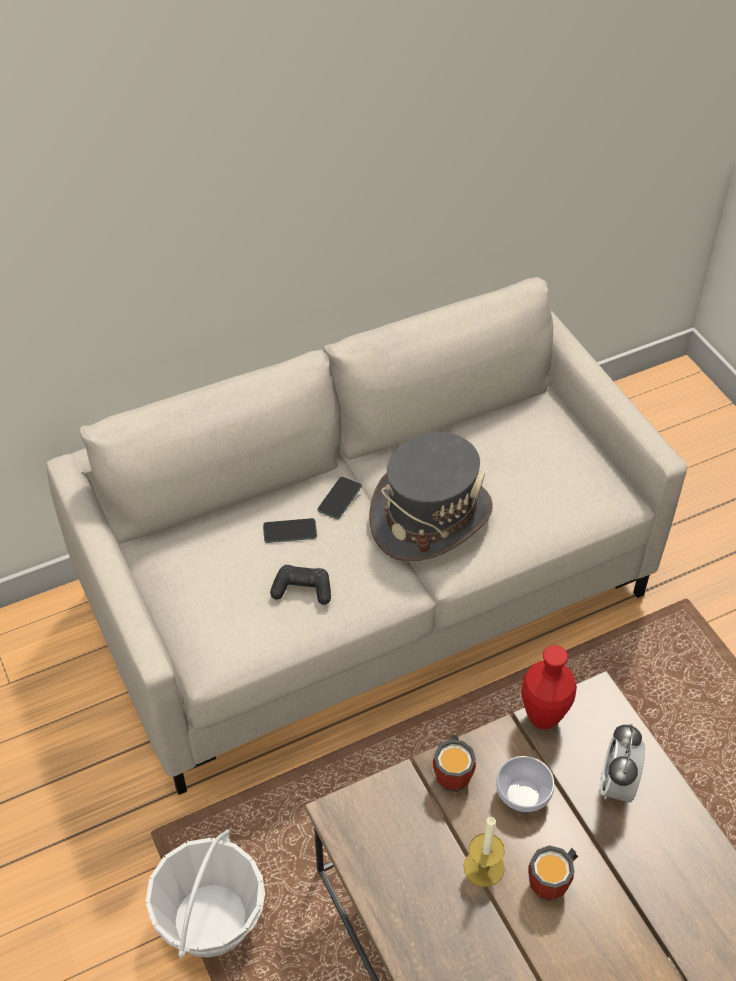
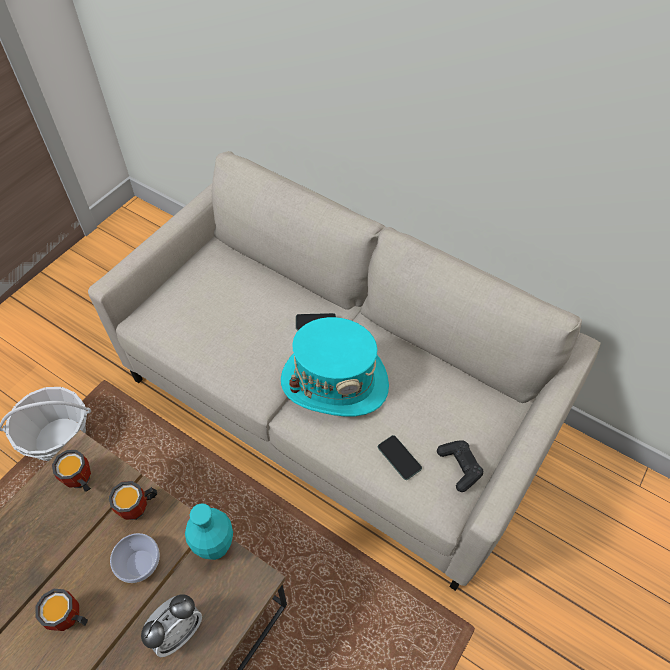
camera: 60 degrees right, 5 degrees up
(290, 531) = (269, 309): phone -> phone (399, 457)
(302, 590) = (224, 339): black game controller -> black game controller (459, 467)
(382, 825) = (80, 482): none -> mug
(430, 516) = (334, 382): grey hat -> turquoise hat
(484, 867) = (69, 563): candle -> none
(543, 718) = (216, 548): red vase -> turquoise vase
(617, 785) = (178, 632): alarm clock -> alarm clock turned 150 degrees clockwise

